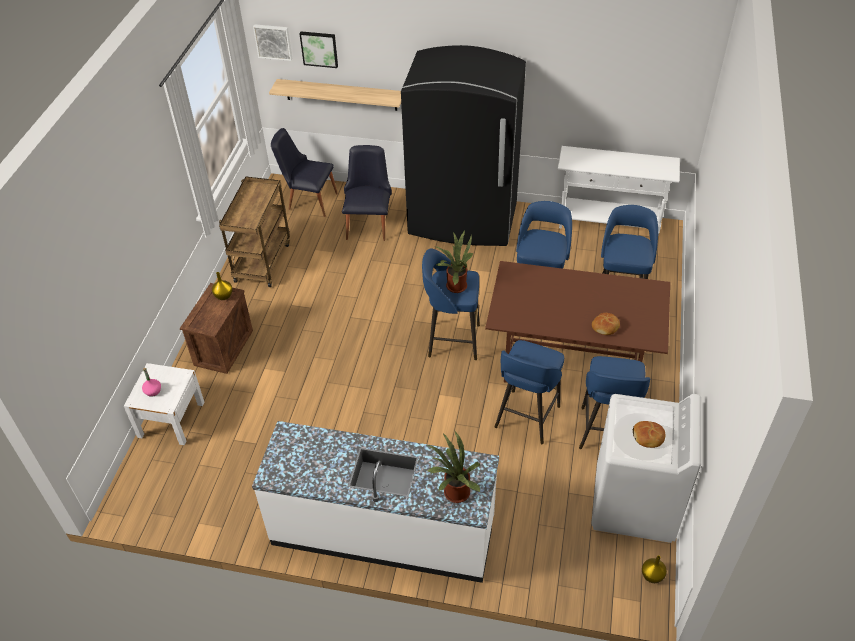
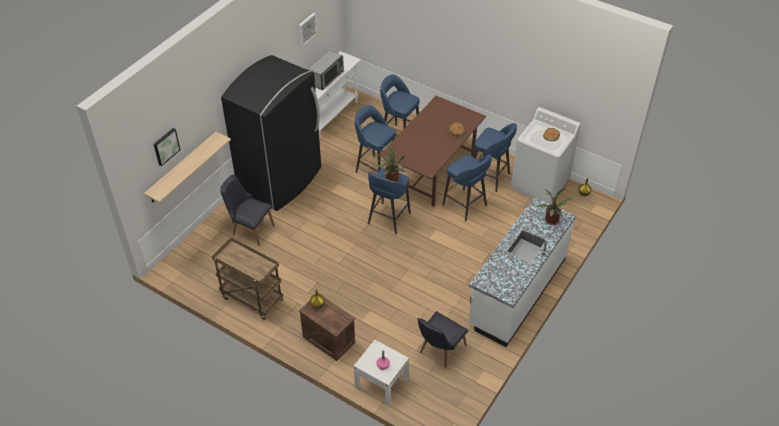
camera: 70 degrees left, 0 degrees up
(273, 41) = (138, 167): picture -> picture (306, 28)
(308, 200) = (199, 256): black chair -> black chair (439, 351)
(611, 163) = (326, 78): none -> microwave

